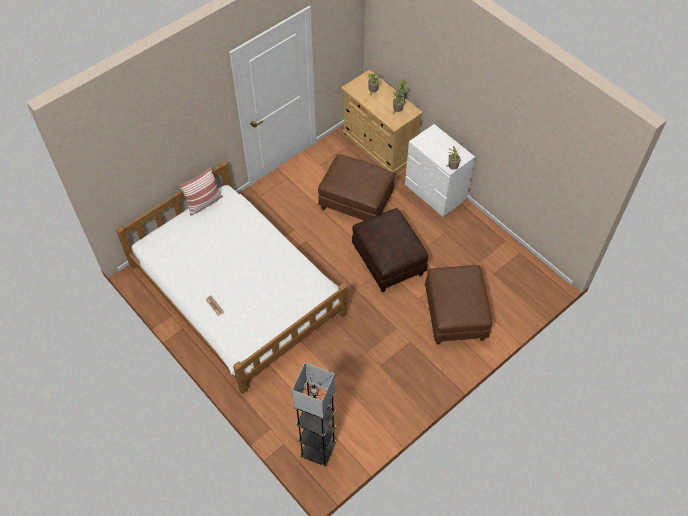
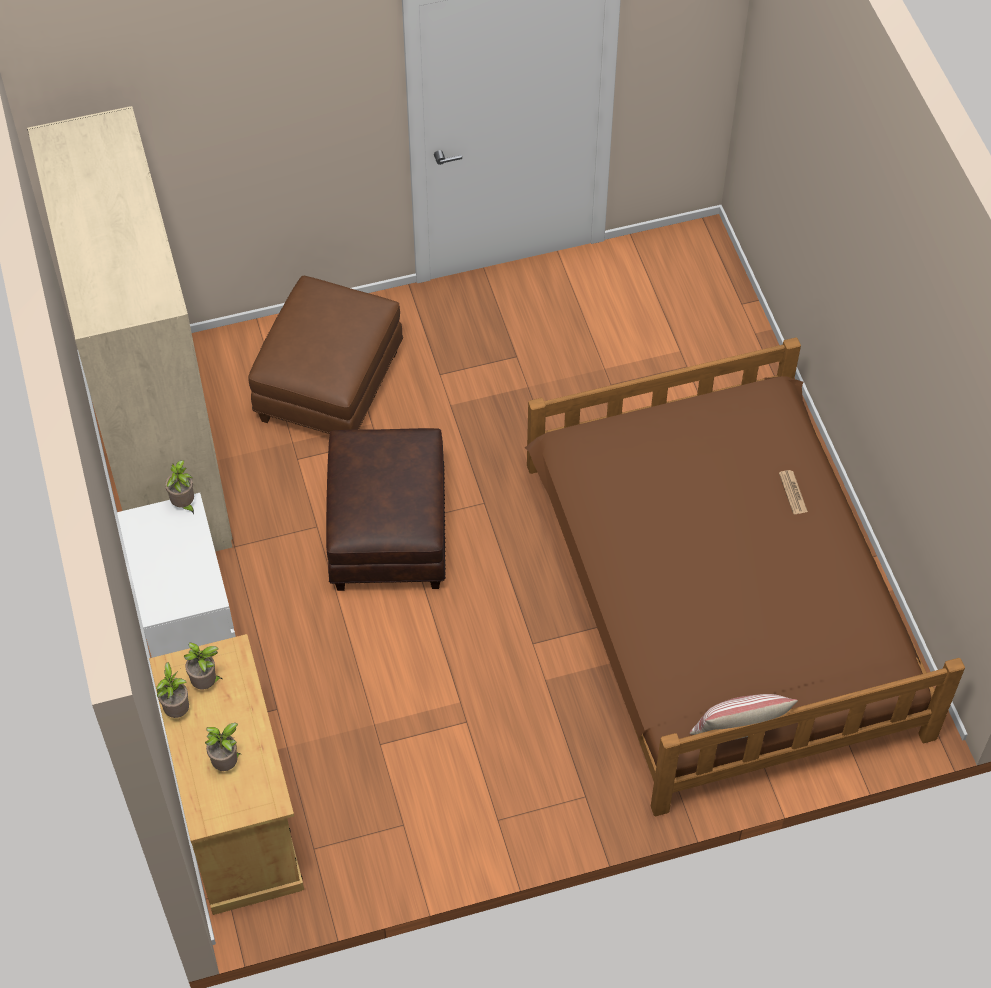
camera: 155 degrees left, 0 degrees up
(237, 289) = (721, 595): white bed -> brown bed
(318, 450) = (689, 275): grey floor lamp -> none
(357, 202) = (375, 690): brown ottoman -> none
(501, 255) = (162, 457): none -> beige wardrobe

